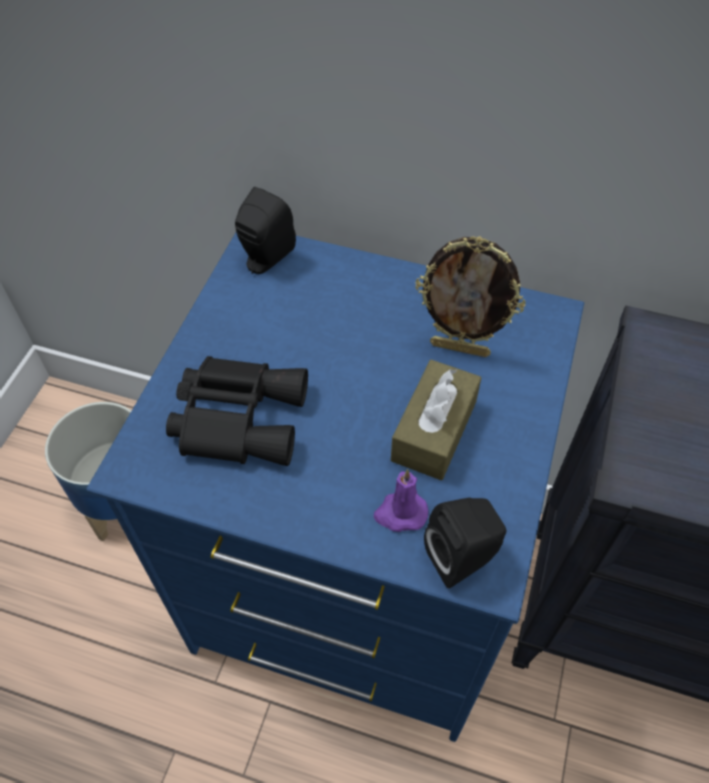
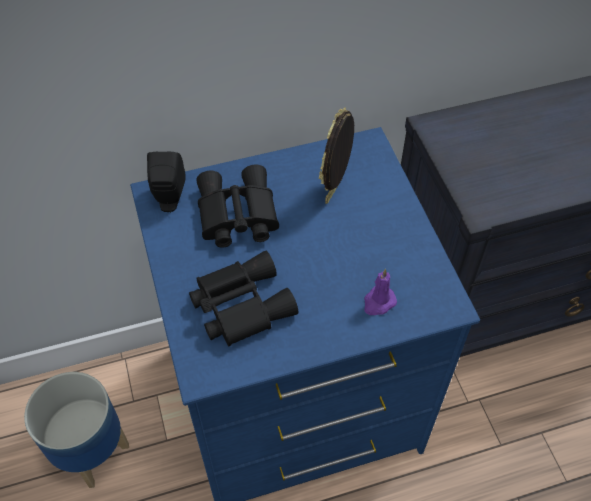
camera: 35 degrees left, 0 degrees up
(320, 314) = (235, 215): none -> black binoculars
(434, 431) = (359, 246): brown tissue box -> none
(460, 348) = (335, 191): picture frame -> picture frame turned 135 degrees clockwise
(463, 558) = (429, 305): black speaker -> none

